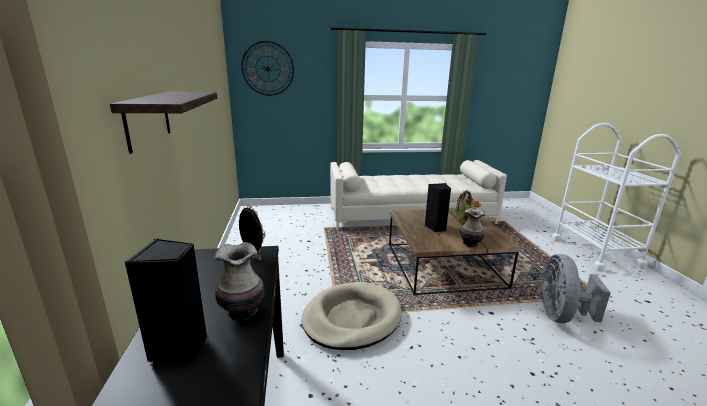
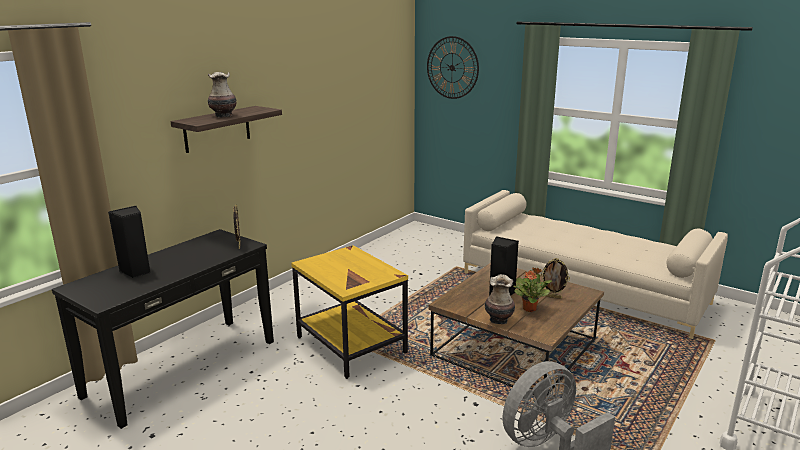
camera: 45 degrees right, 0 degrees up
(243, 312) = (181, 269): vase -> vase (224, 116)
(352, 318) = (350, 345): beige dog bed -> yellow side table

